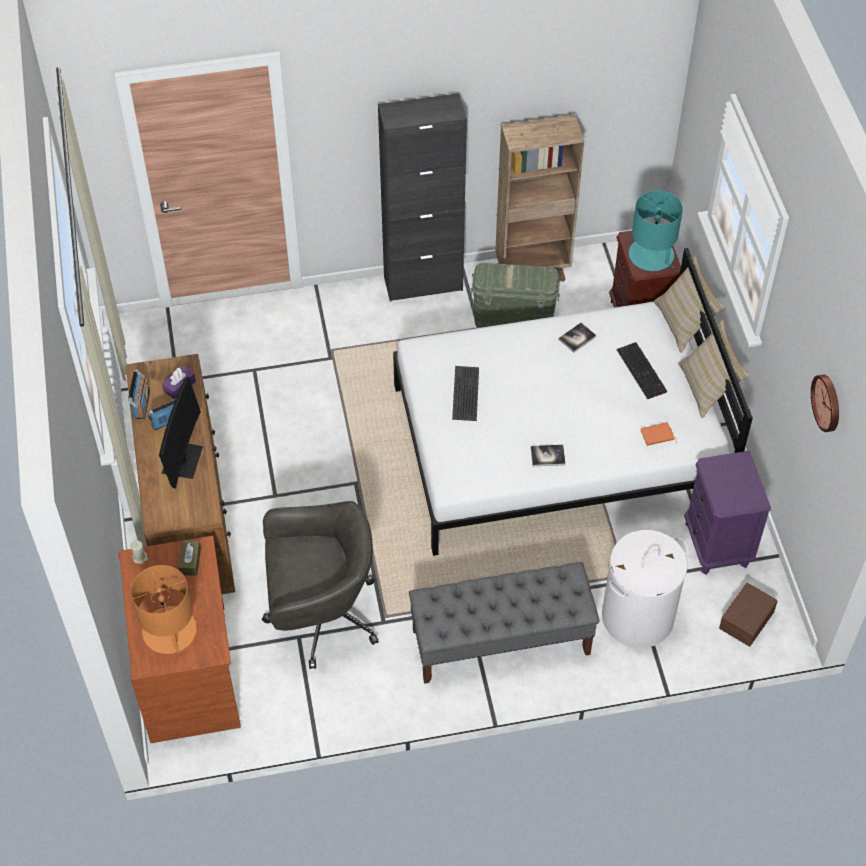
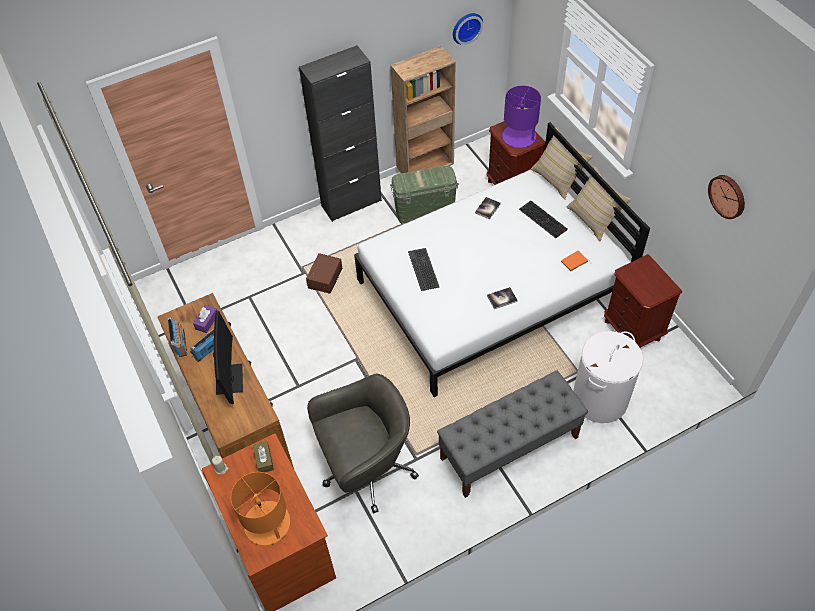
camera: 15 degrees left, 0 degrees up
(615, 97) = (466, 27): none -> wall clock
(651, 255) = (519, 137): turquoise table lamp -> purple table lamp
(717, 544) = (632, 330): purple nightstand -> brown nightstand
(745, 619) = (675, 378): brown storage box -> brown storage box (324, 278)

